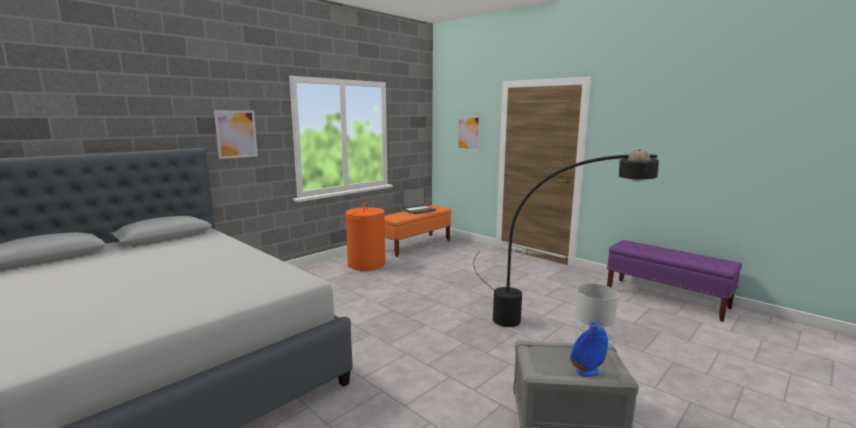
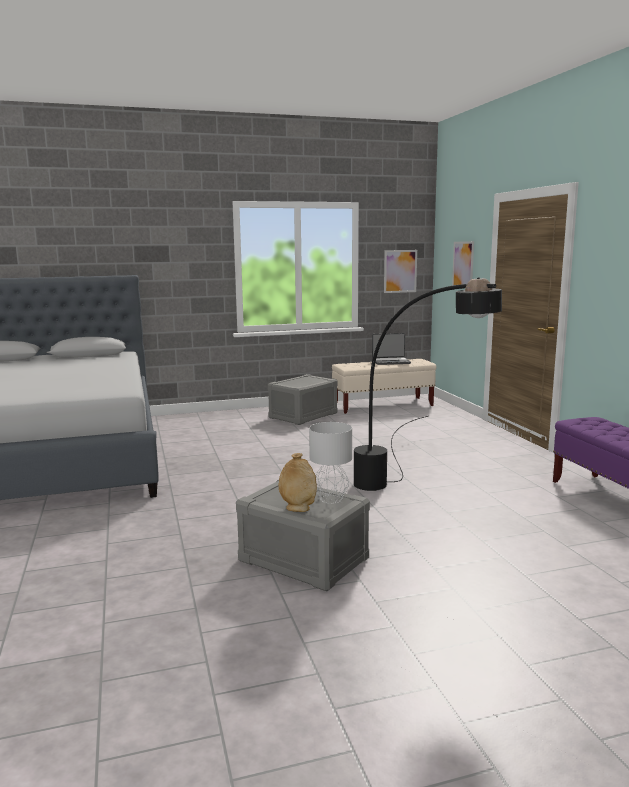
camera: 30 degrees right, 0 degrees up
(236, 134) = (172, 262): picture -> picture (400, 271)
(366, 264) = (303, 415): orange laundry basket -> grey storage box
(415, 245) = (383, 405): orange bench -> beige bench
(587, 372) = (297, 509): blue vase -> beige vase

